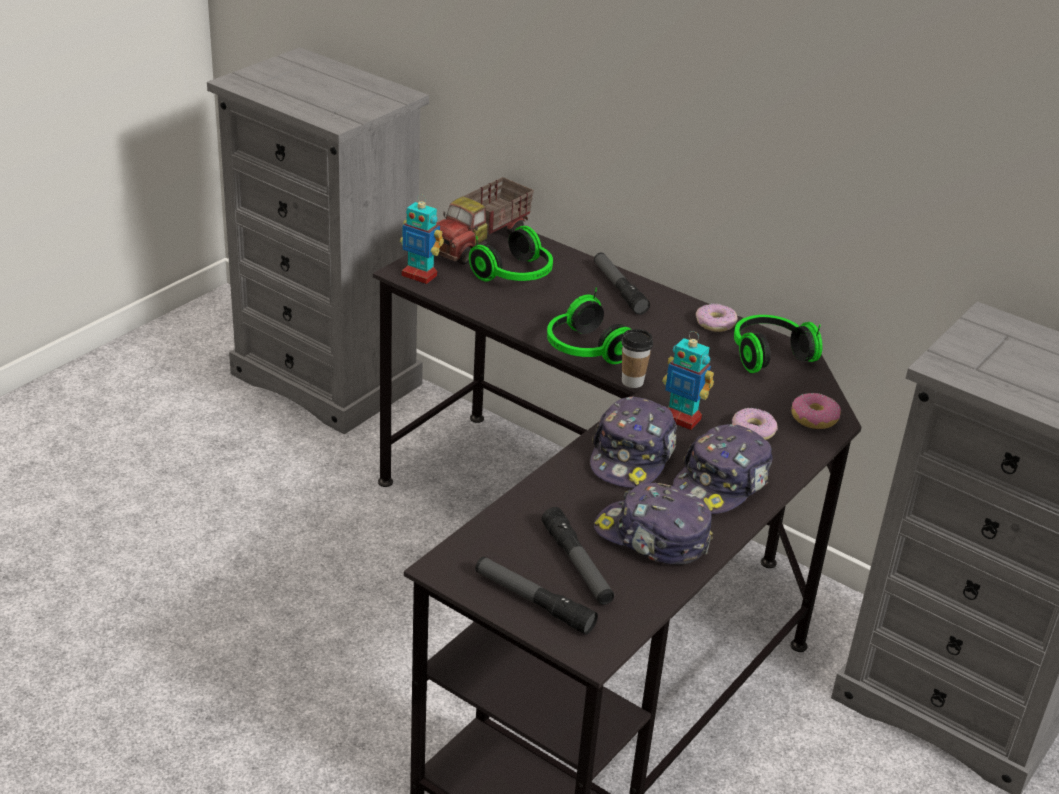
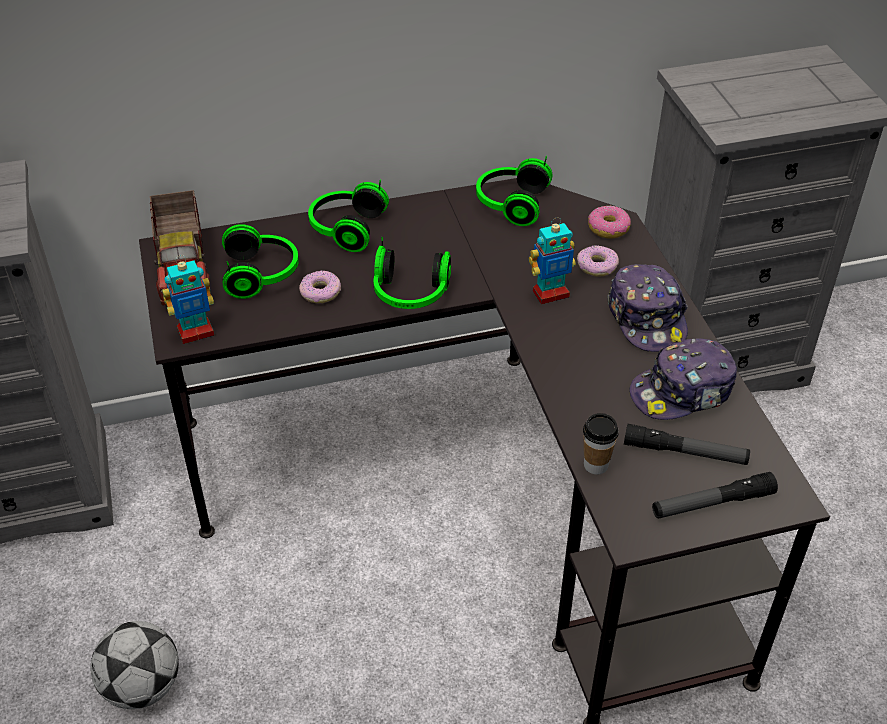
camera: 50 degrees left, 10 degrees up
(221, 524) = (142, 686): none -> football
(619, 289) = (345, 228): flashlight -> headphones
(632, 382) = (479, 292): cup -> cup (595, 465)
(632, 456) = (575, 347): cap -> none
(715, 323) = (445, 206): donut -> donut (321, 292)

